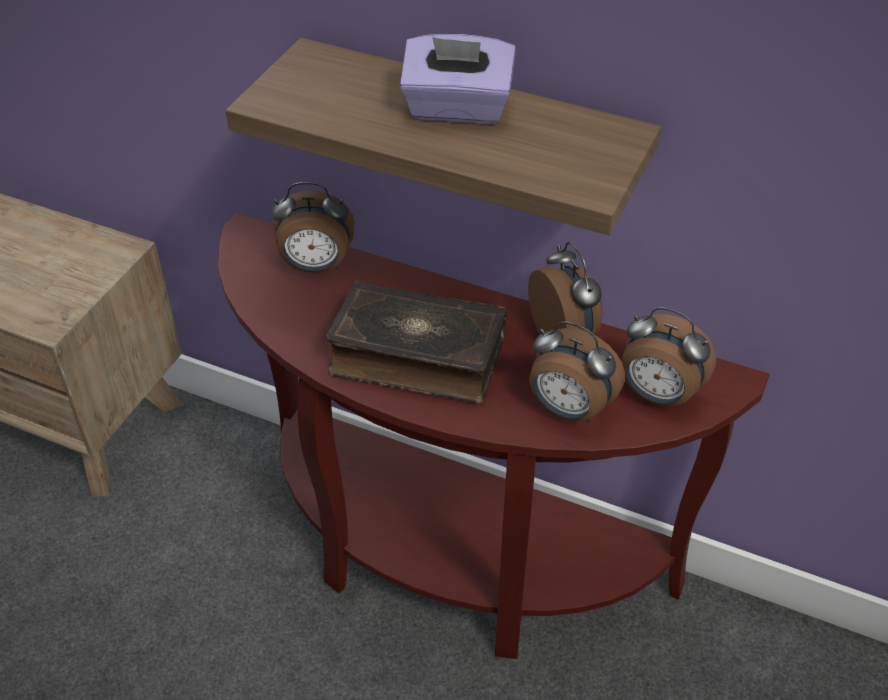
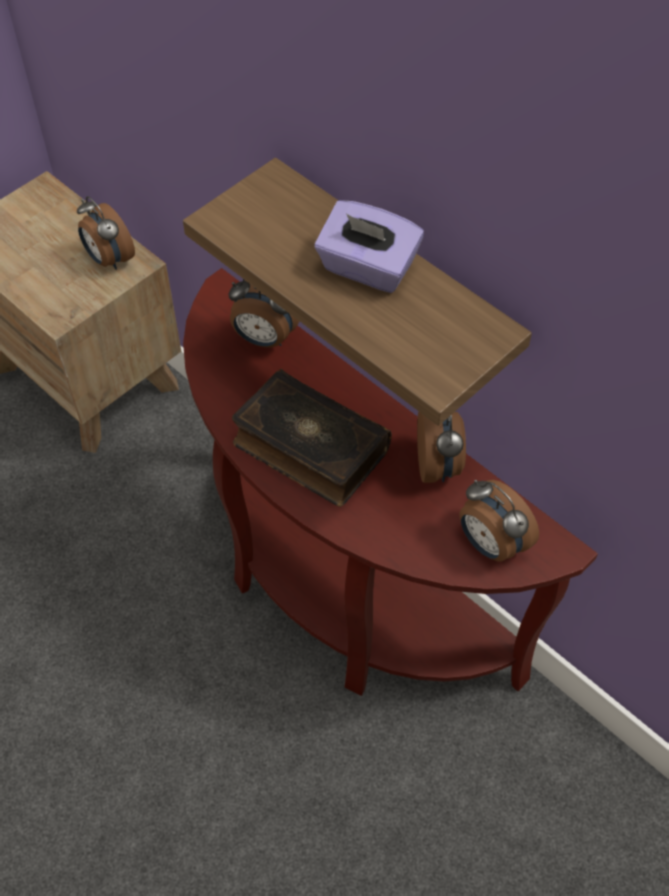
camera: 20 degrees right, 10 degrees up
(568, 410) = (410, 534): alarm clock -> alarm clock (109, 259)

